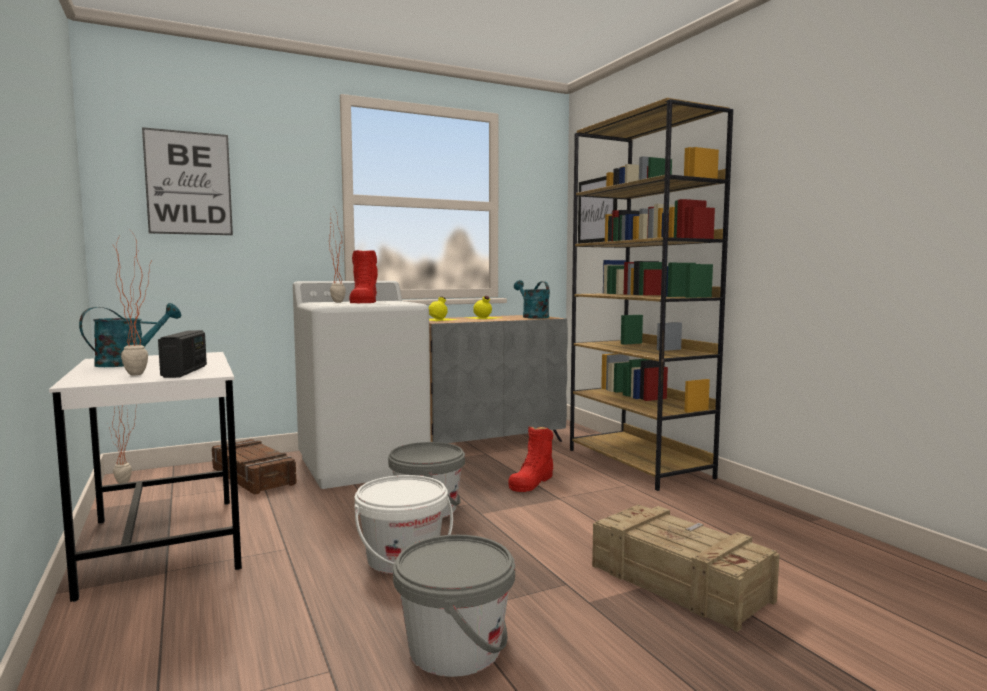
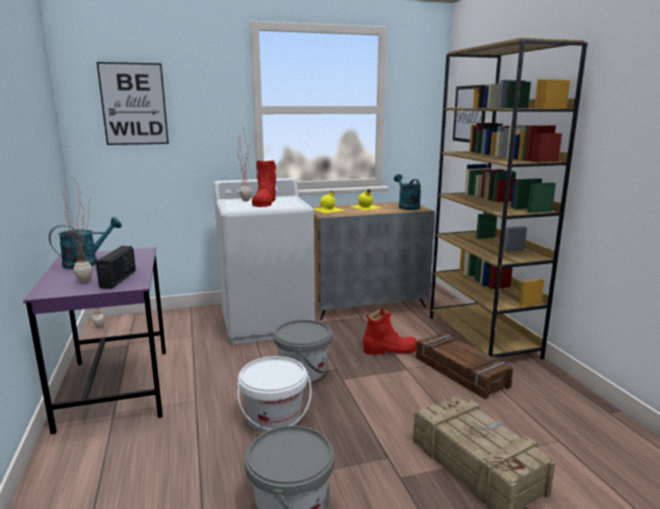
camera: 10 degrees right, 10 degrees up
(163, 544) = (116, 388): white desk -> purple desk
(252, 476) = (186, 327): crate -> crate (460, 372)
(532, 482) = (390, 350): red boot -> red boot turned 135 degrees counterclockwise

